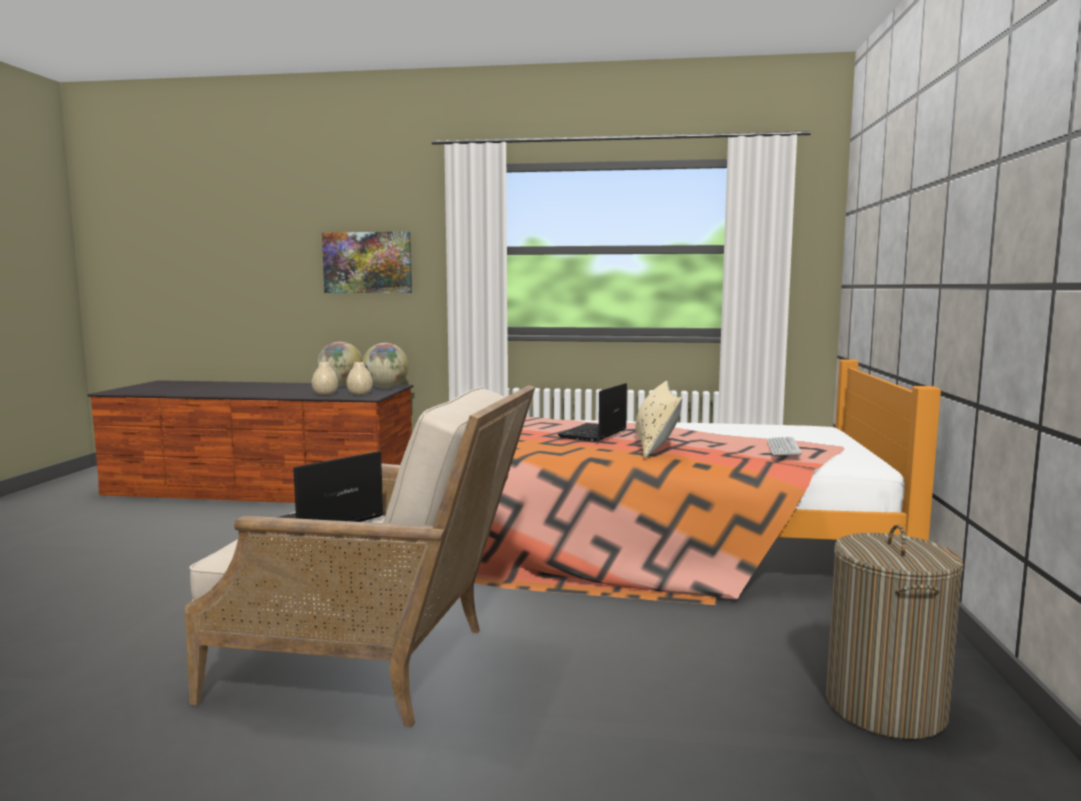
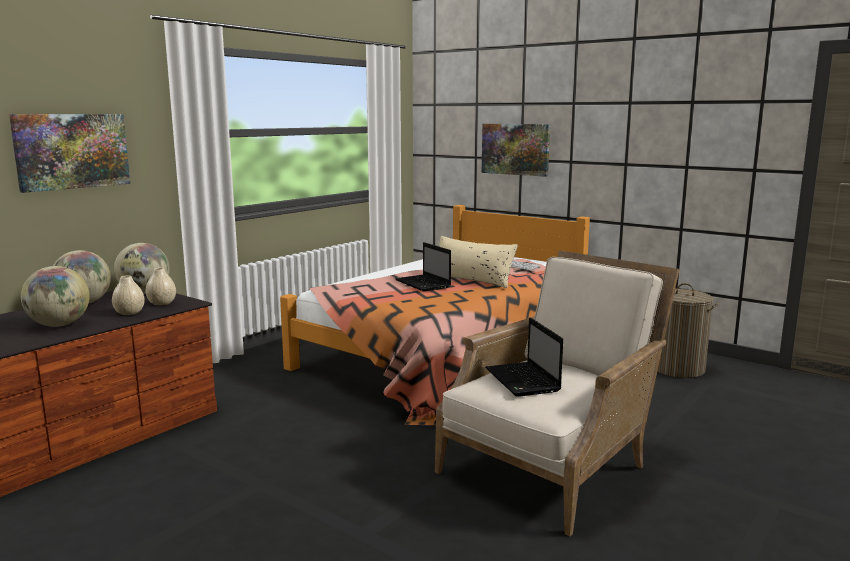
camera: 60 degrees left, 5 degrees up
(280, 391) = (59, 325): none -> globe
(898, 269) = (515, 149): none -> picture

